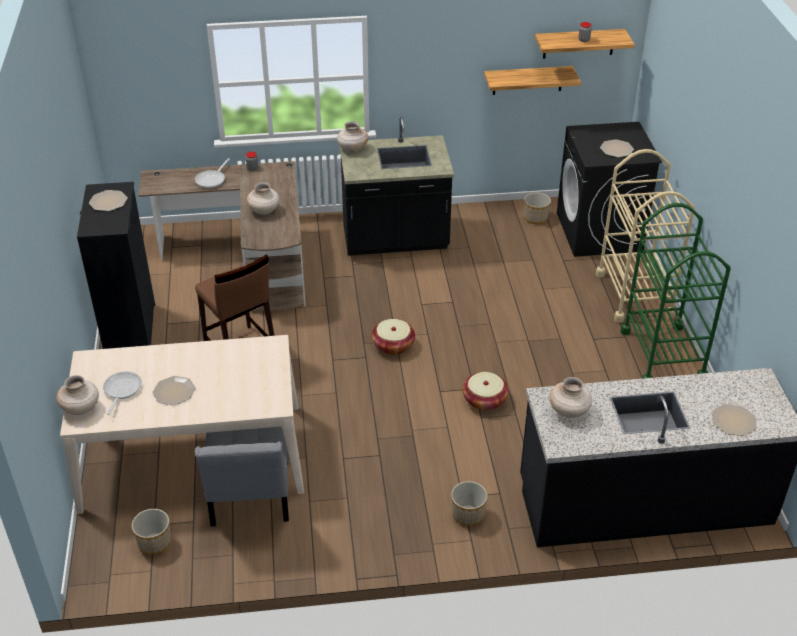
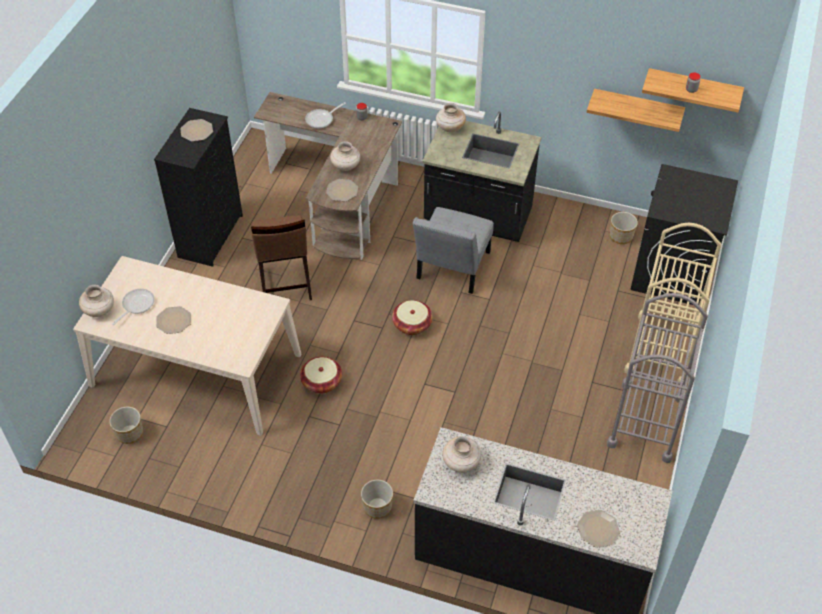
camera: 25 degrees right, 10 degrees up
(249, 499) = (218, 424): grey chair -> grey chair (451, 268)
(484, 400) = (457, 406): basket -> basket (321, 382)
(616, 149) = (691, 206): plate -> plate (342, 190)
(662, 354) = (646, 421): green cart -> grey cart

